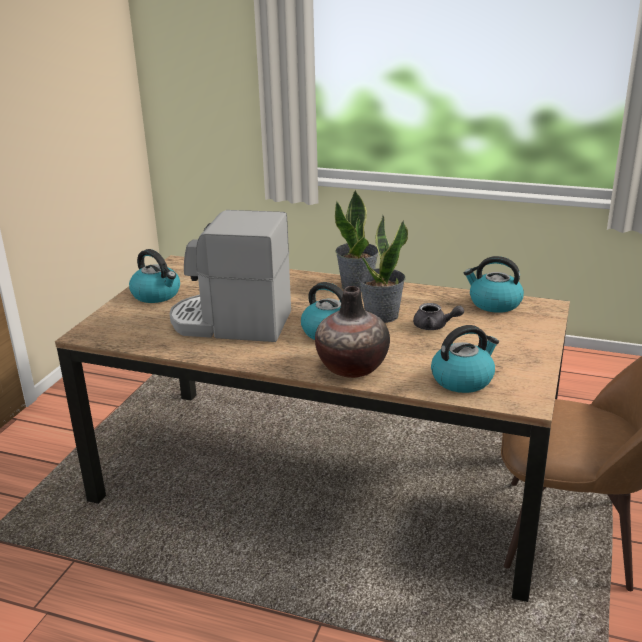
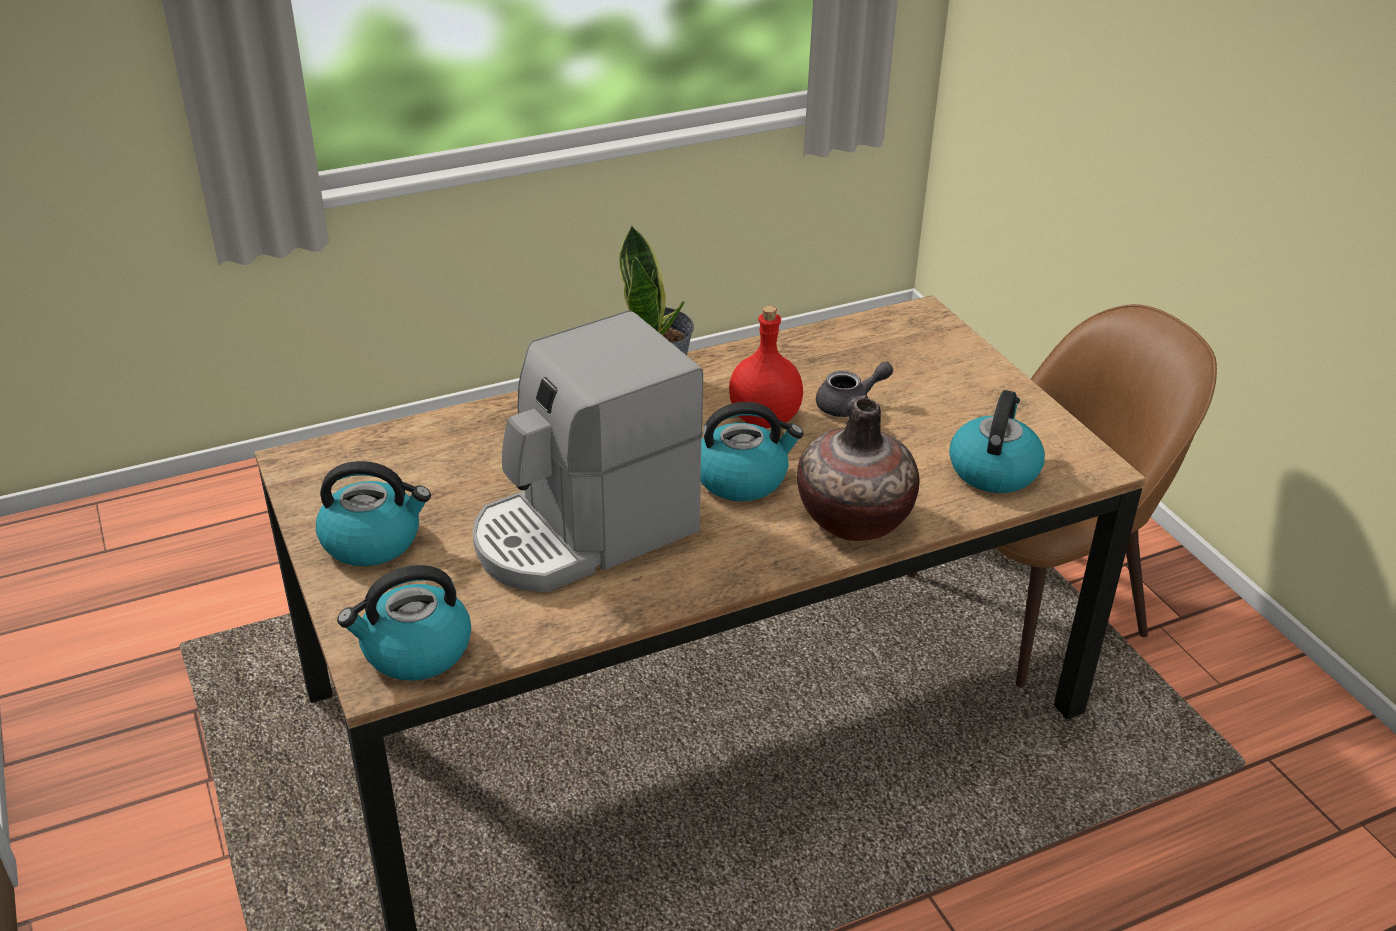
camera: 45 degrees left, 10 degrees up
(381, 315) = (763, 418): potted plant -> red bottle
(494, 303) = (862, 336): kettle -> kettle (415, 651)

